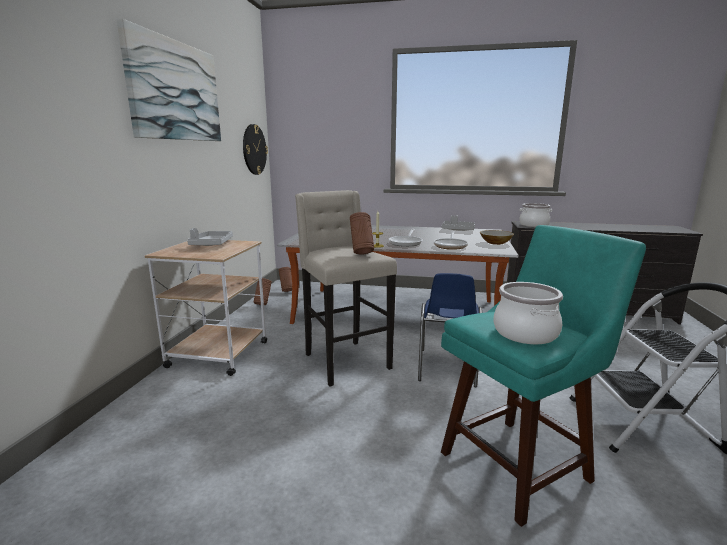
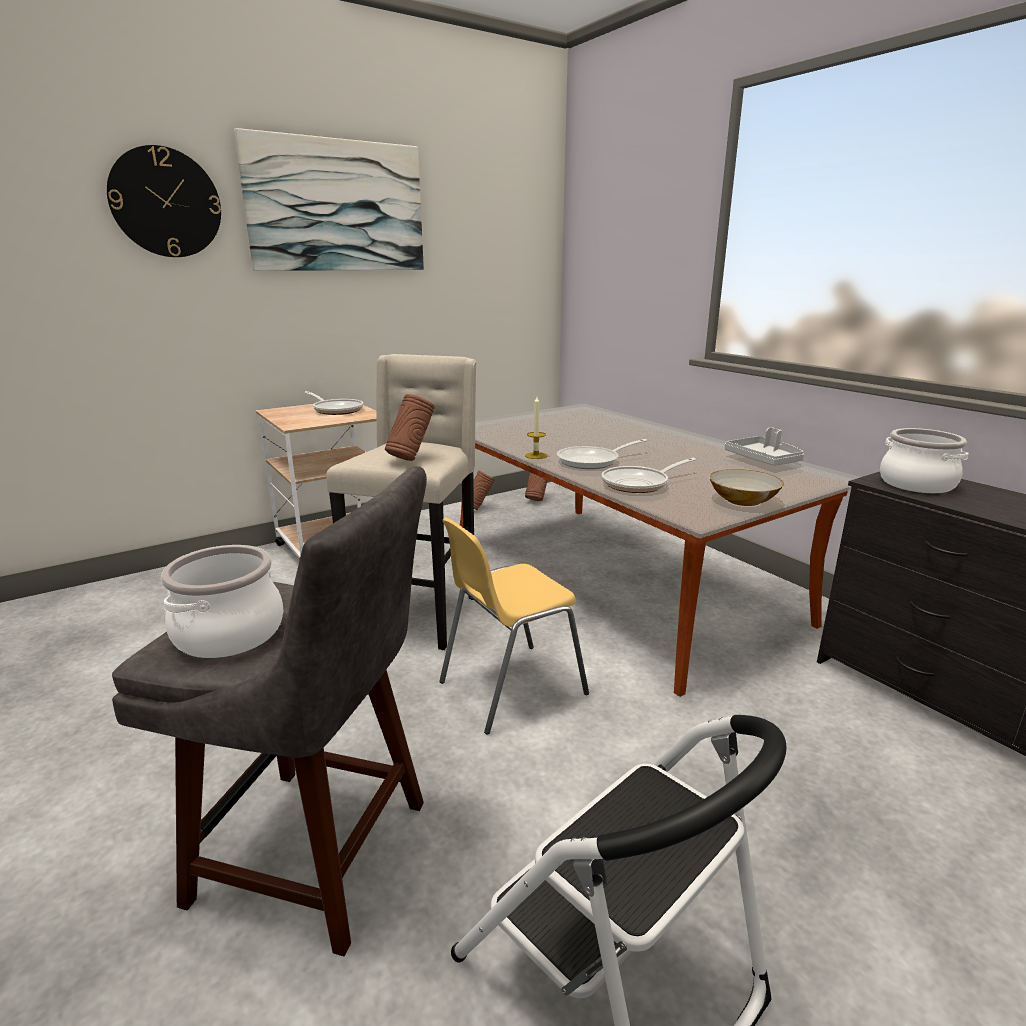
camera: 45 degrees right, 5 degrees up
(211, 244) = (336, 410): grey tray -> frying pan
(254, 149) = (516, 279): wall clock -> wall clock (165, 203)
(447, 368) = (510, 687): blue chair -> yellow chair
(518, 463) = (320, 853): turquoise stool -> grey stool

